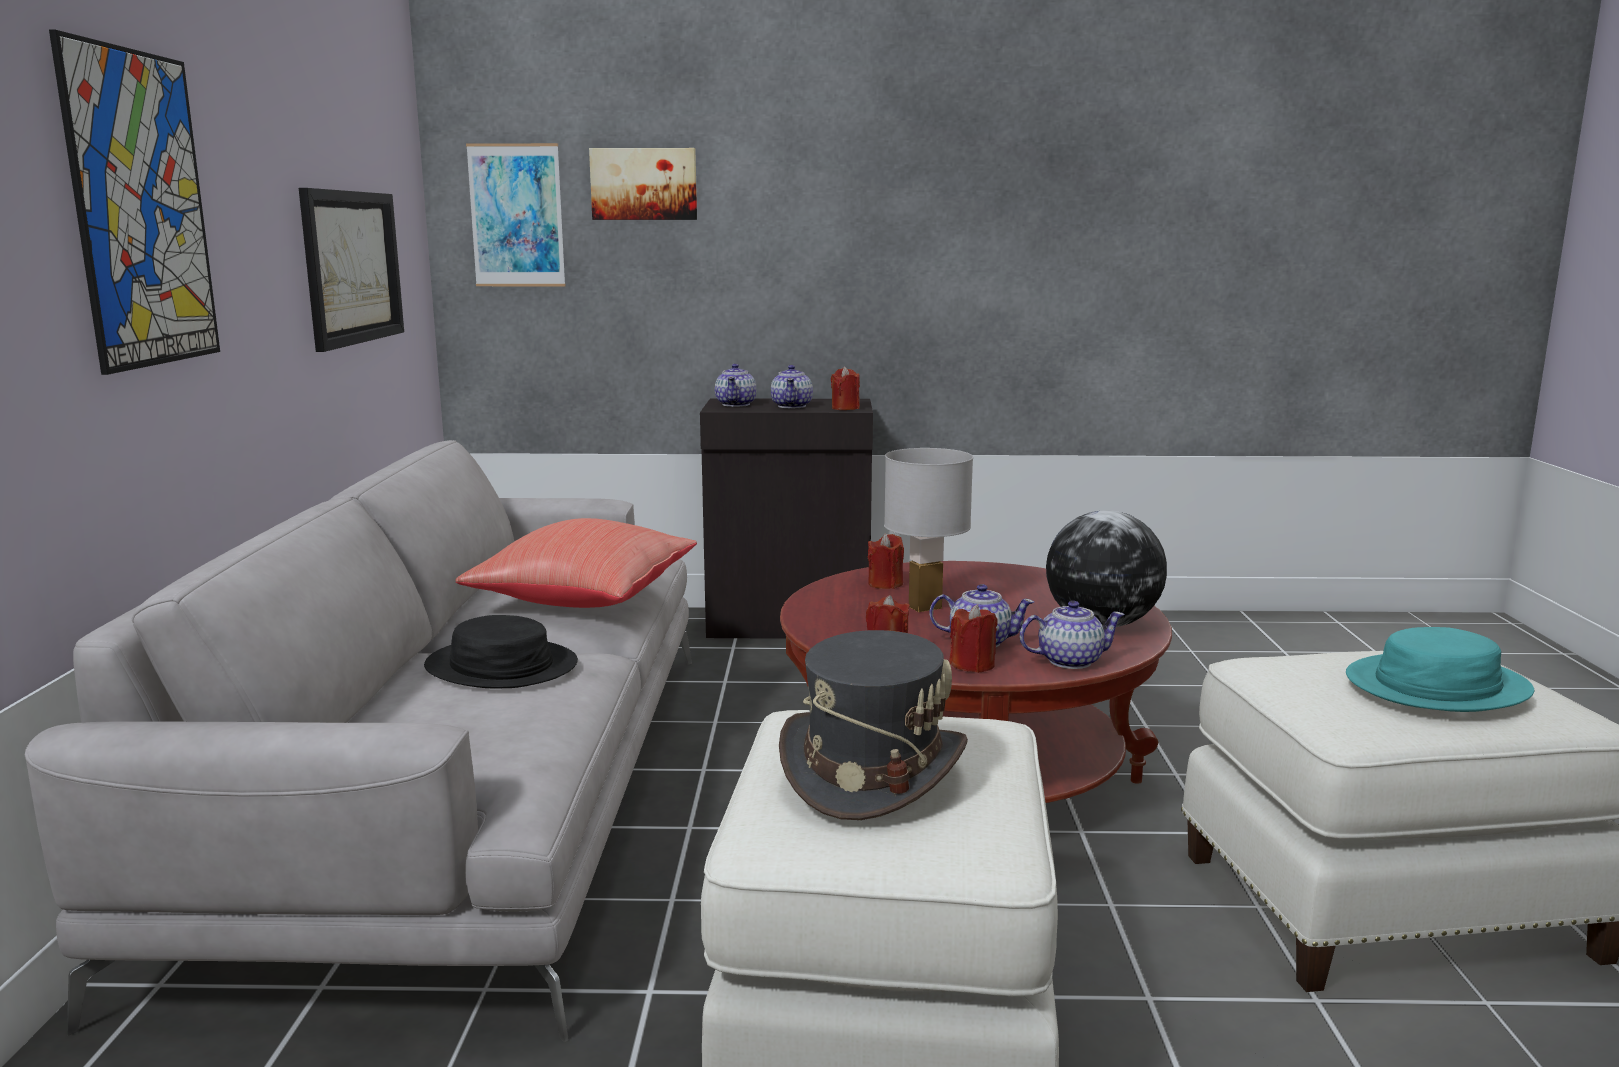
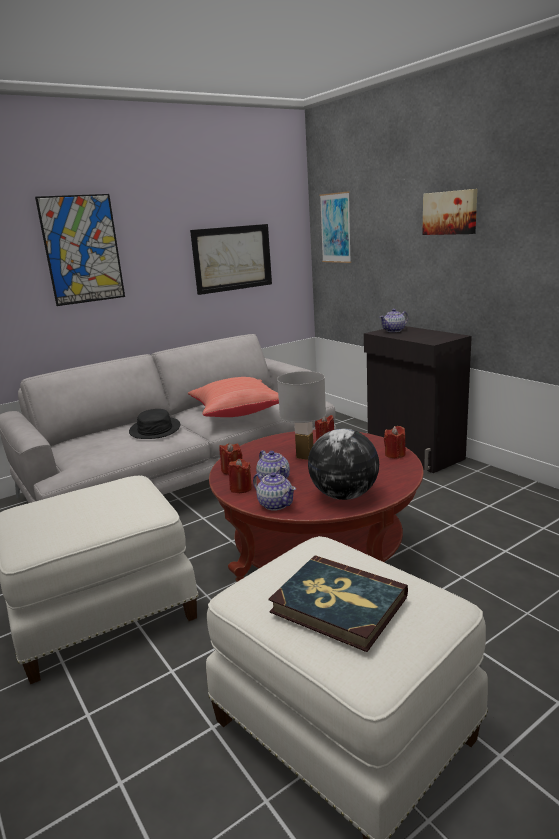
camera: 55 degrees right, 5 degrees up
(644, 184) = (379, 209): picture -> picture (450, 212)
(792, 406) = (413, 335): teapot -> none
(845, 408) = (431, 340): red candle -> red candle (395, 454)
(872, 771) = (75, 506): grey hat -> none
(1437, 686) = (338, 605): turquoise hat -> book

